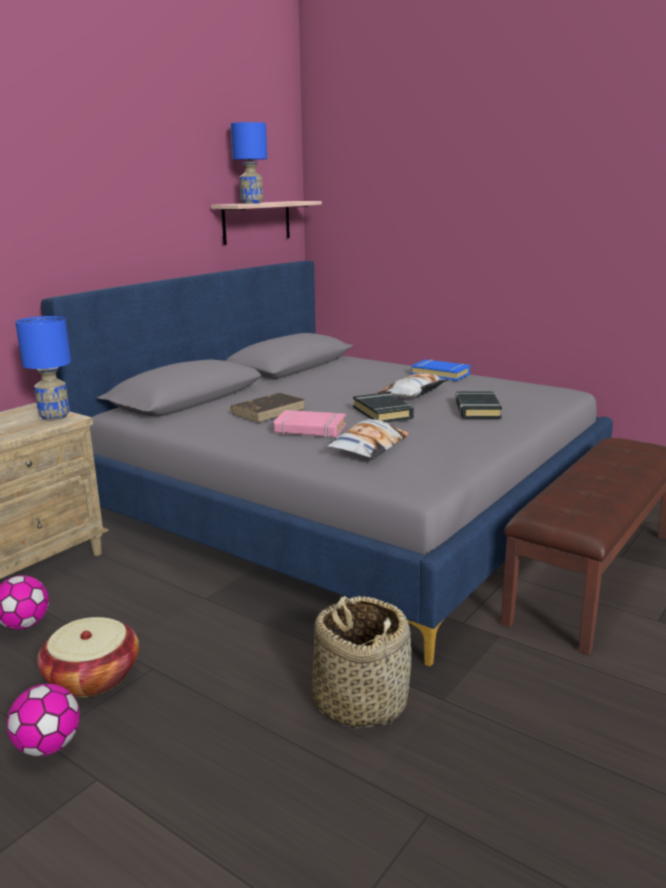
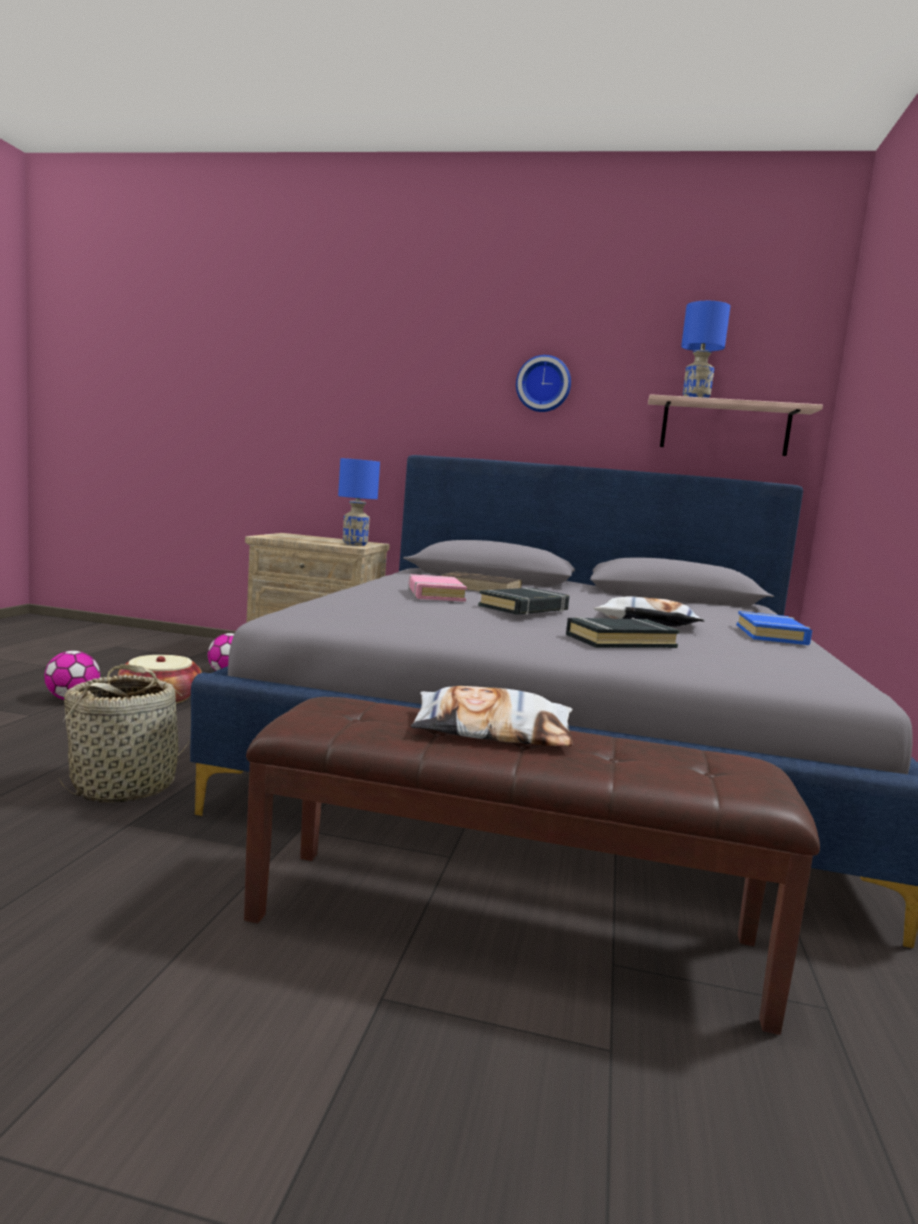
camera: 65 degrees right, 10 degrees down
(135, 198) = (543, 384): none -> wall clock
(369, 446) = (395, 603): pillow -> pillow (493, 731)

